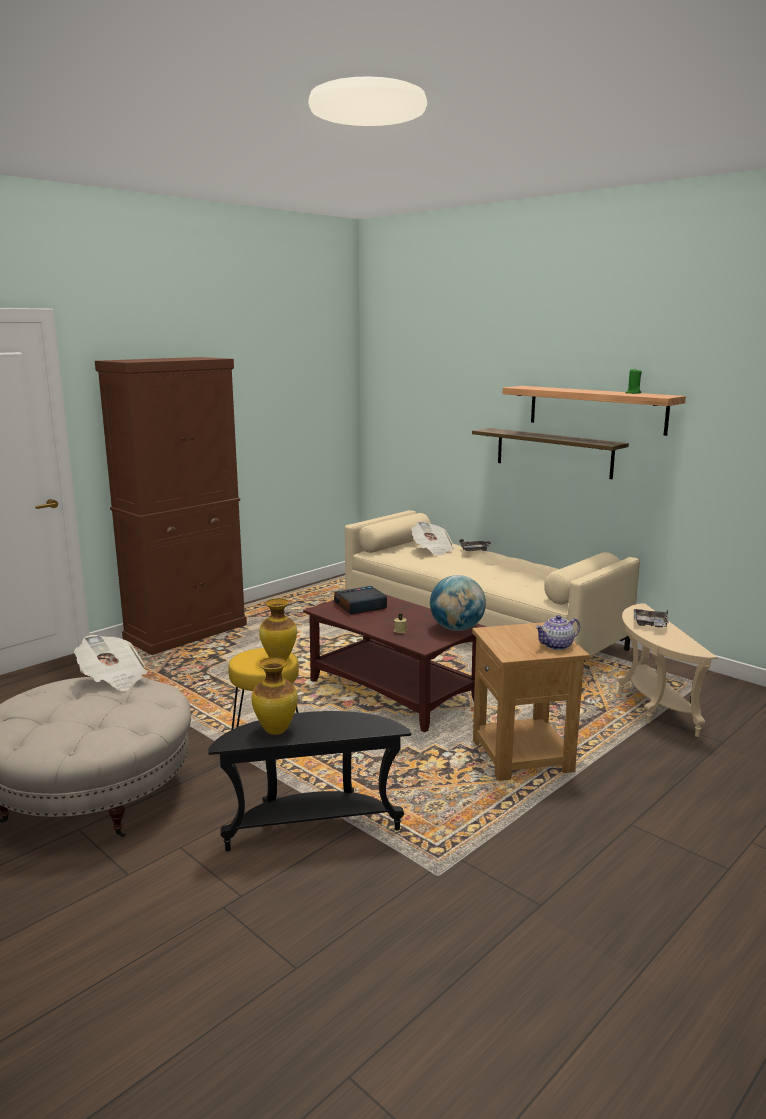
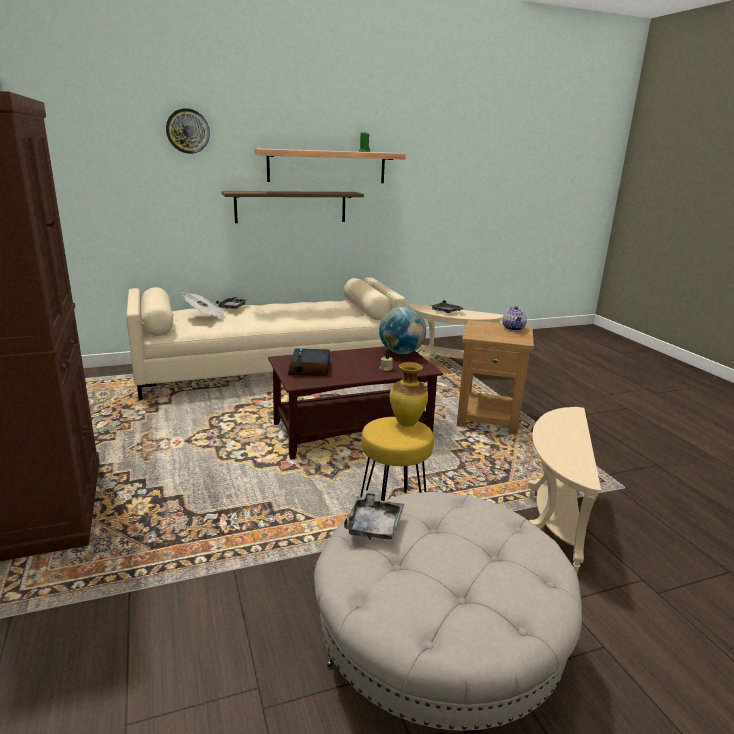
camera: 65 degrees left, 5 degrees up
(113, 679) = (374, 524): newspaper -> grey tray
(276, 730) = (566, 452): vase -> none
(312, 827) = (552, 522): black side table -> beige side table
(468, 367) = (187, 131): none -> wall clock

